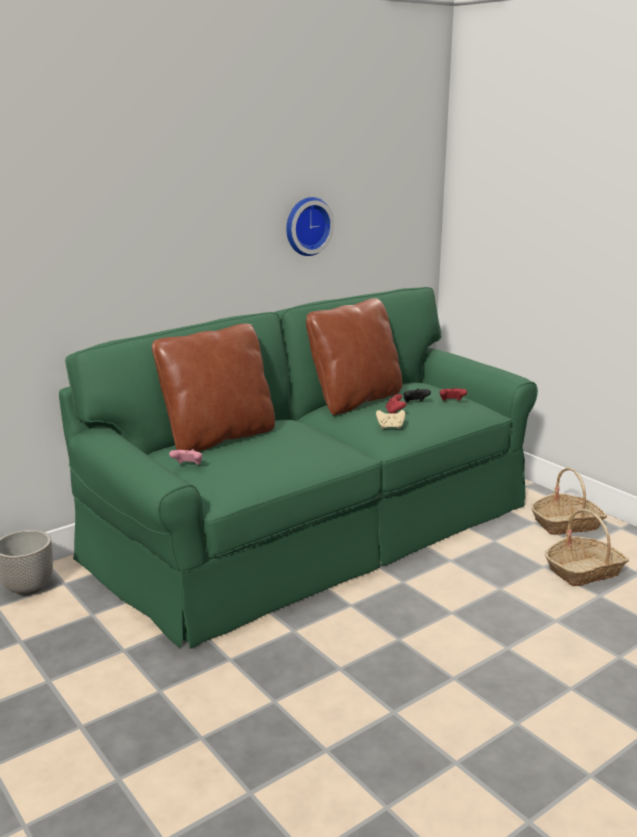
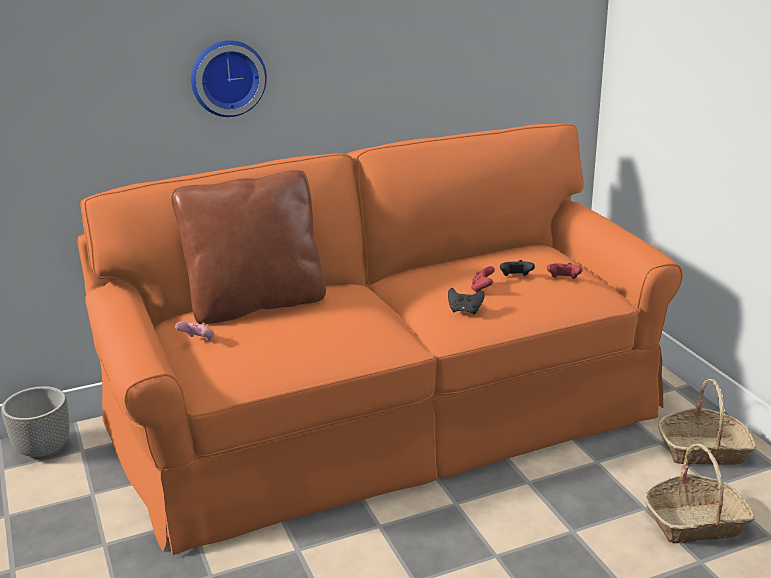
camera: 15 degrees right, 5 degrees up
(307, 226) = (404, 44): wall clock -> wall clock (227, 77)
(318, 529) = (388, 417): green sofa -> orange sofa
(355, 400) = (445, 266): brown pillow -> none
(390, 427) = (465, 311): beige game controller -> black game controller

